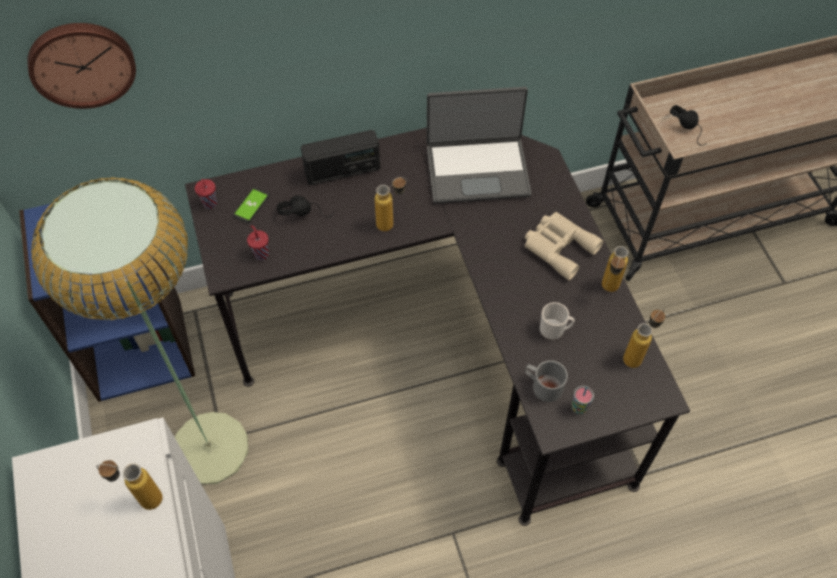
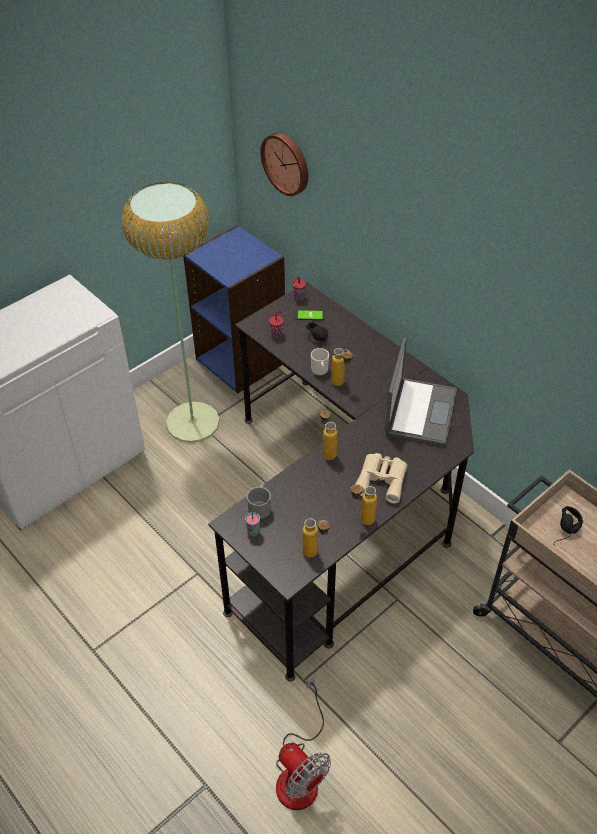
camera: 65 degrees right, 10 degrees down
(142, 499) = (67, 328): bottle -> bottle (327, 451)
(342, 171) = (367, 345): radio -> none
(477, 170) = (419, 412): laptop -> laptop turned 135 degrees counterclockwise
(554, 330) = (309, 499): mug -> mug (320, 371)
(747, 523) = (300, 772): none -> fan

